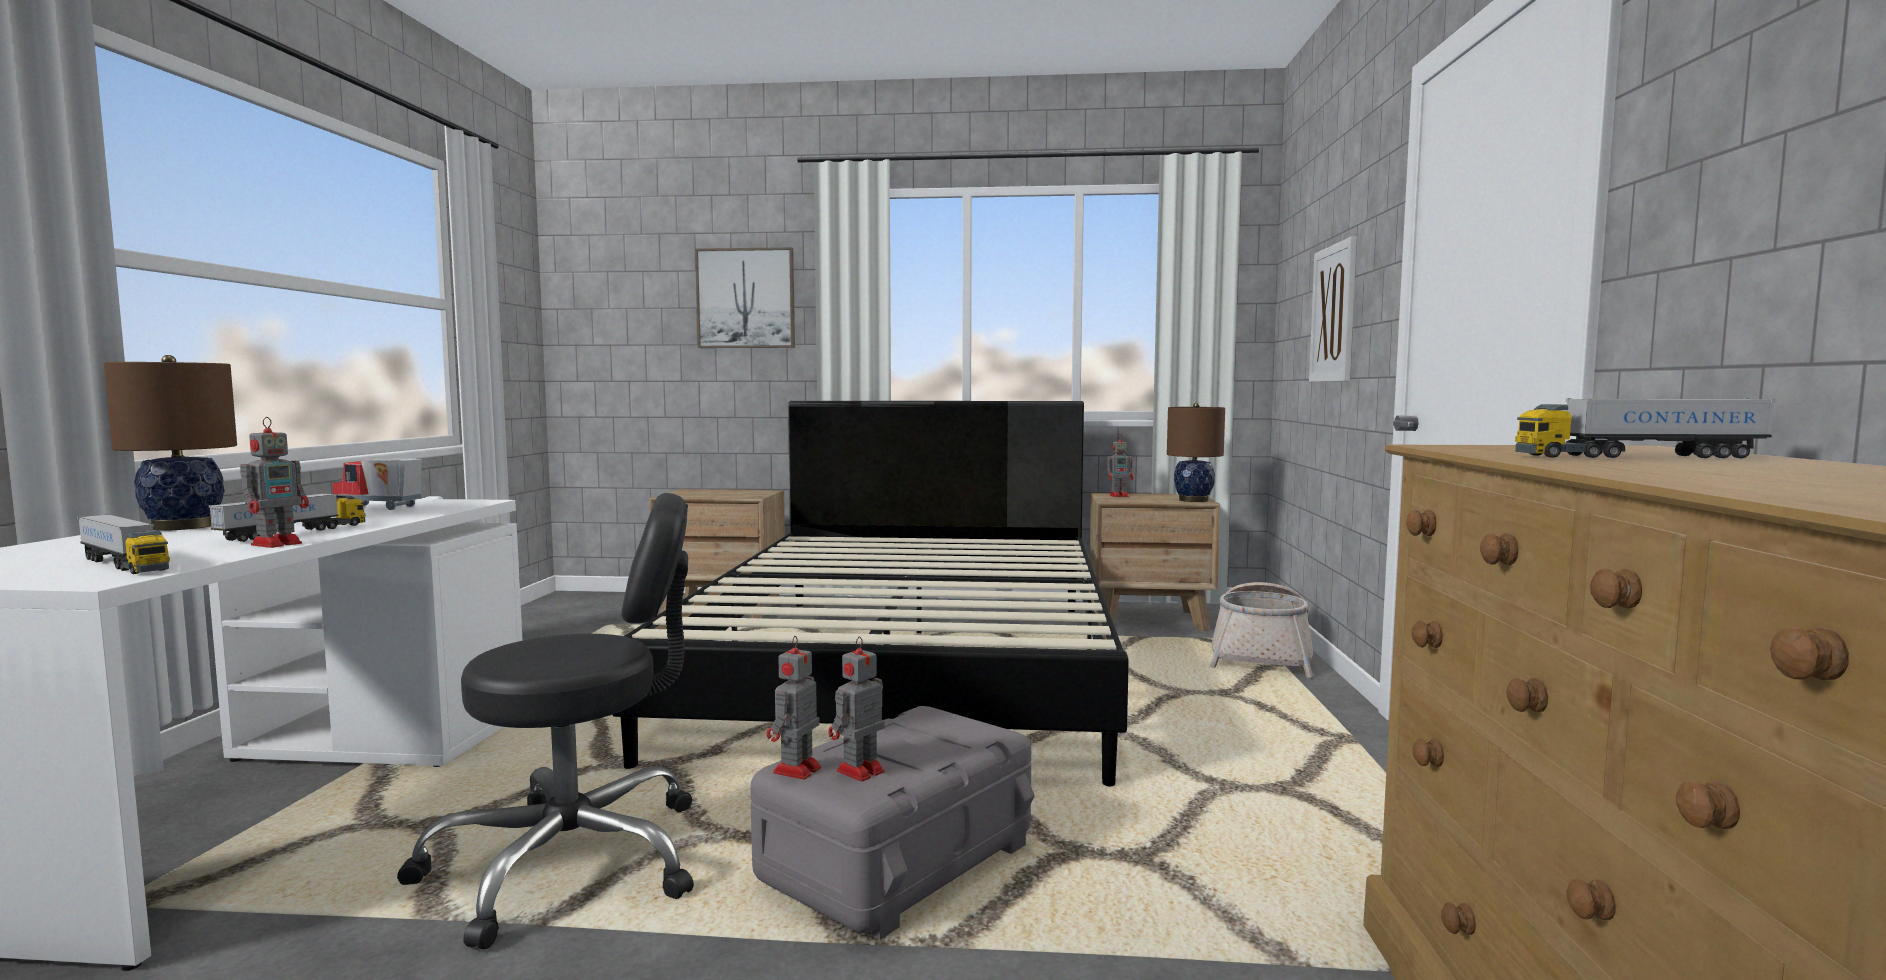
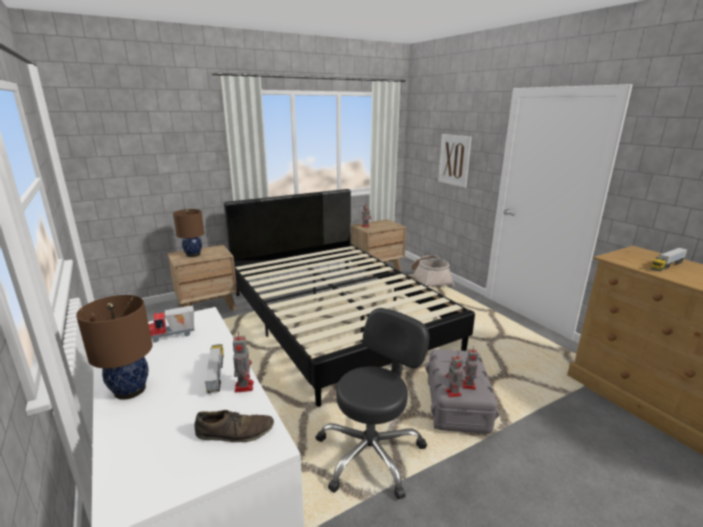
camera: 35 degrees left, 15 degrees up
(124, 564) = (235, 432): toy truck -> brown shoe
(746, 298) = (184, 148): picture -> none
(1193, 500) = (394, 225): brown table lamp -> brown table lamp (193, 254)

